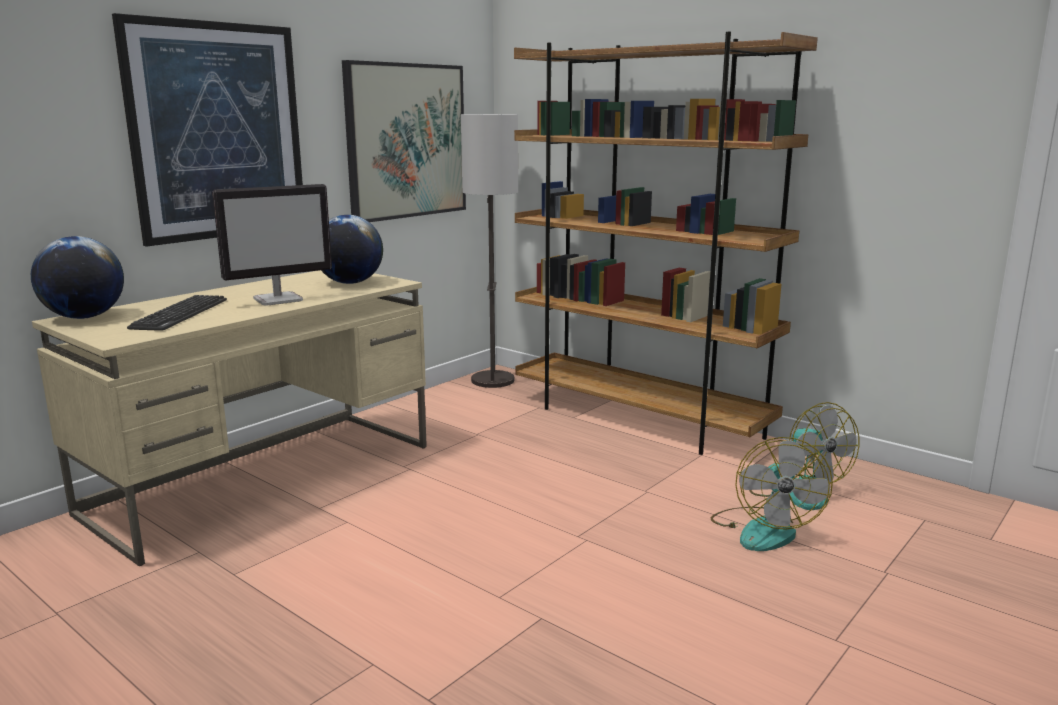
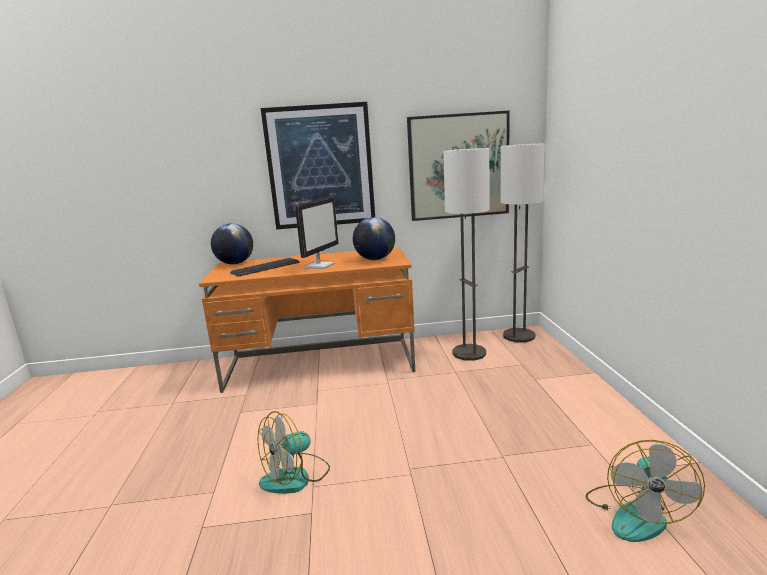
camera: 45 degrees right, 0 degrees up
(266, 478) = (321, 364): beige desk -> orange desk
(279, 299) = (319, 265): monitor -> monitor turned 75 degrees counterclockwise
(462, 411) = (469, 353): none -> floor lamp
(639, 419) = (582, 396): brown bookcase -> none
(764, 529) = (548, 533): fan -> fan (296, 477)

